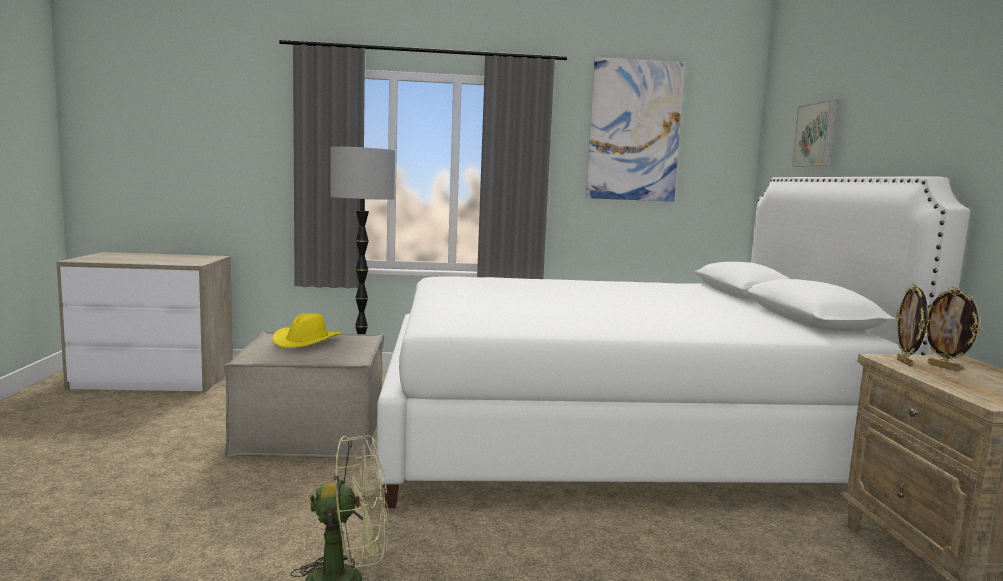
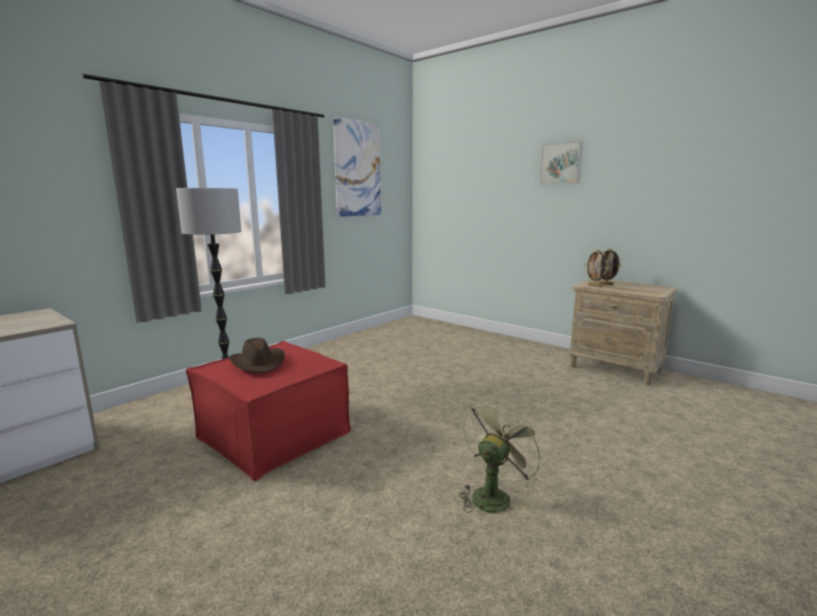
camera: 45 degrees left, 5 degrees up
(306, 341) = (258, 363): yellow hat -> brown hat
(312, 433) = (274, 435): beige ottoman -> red ottoman
(613, 436) = (430, 363): white bed -> none
(817, 135) = (469, 173): picture -> picture (561, 163)

